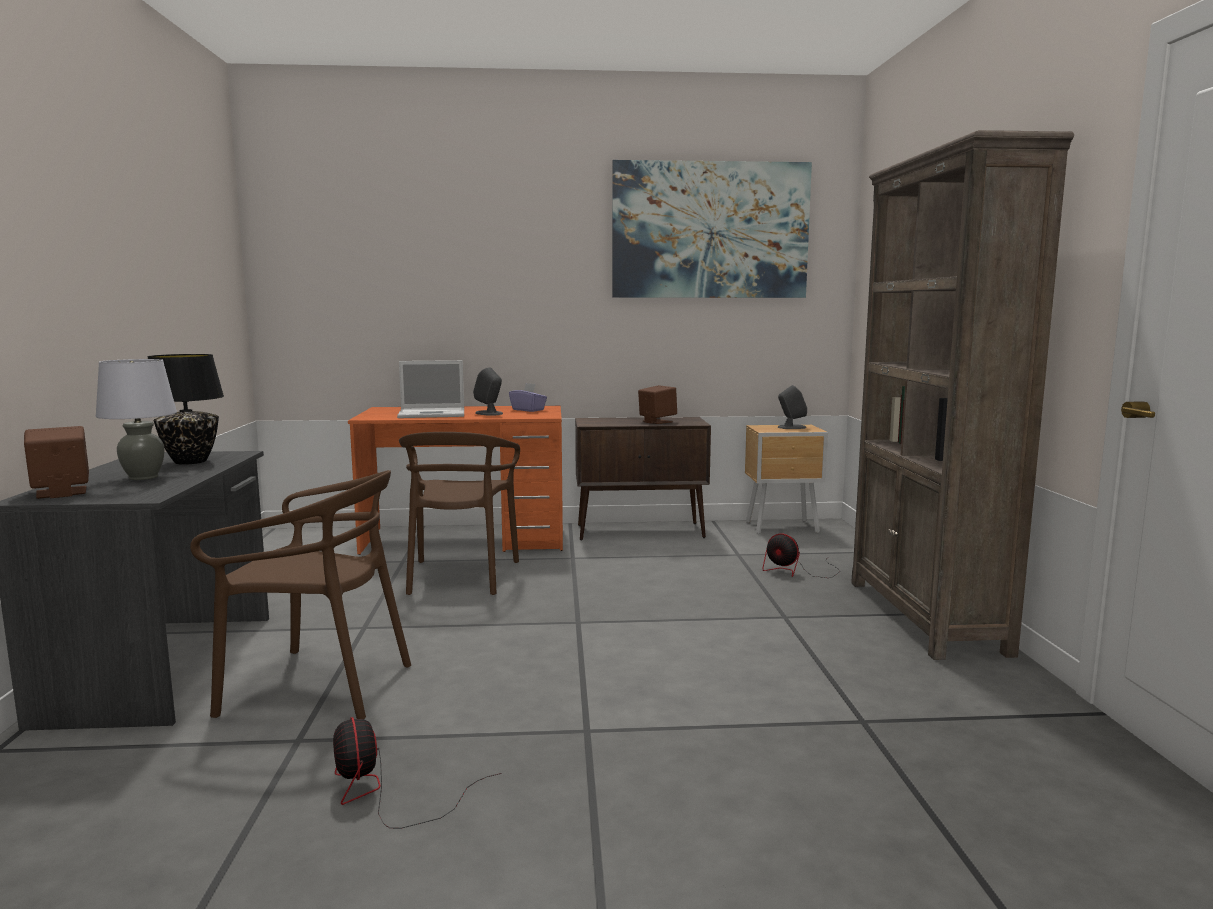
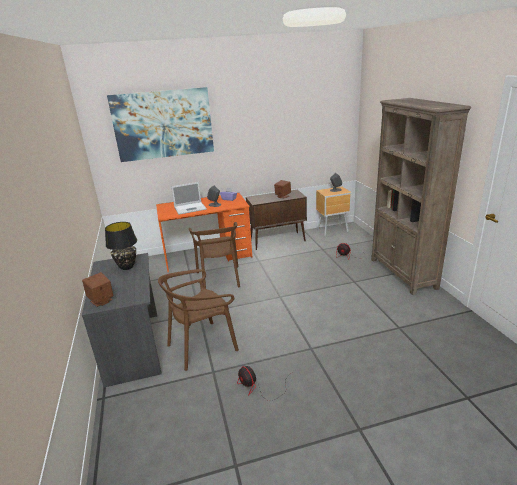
camera: 10 degrees left, 15 degrees up
(143, 477) = (121, 283): grey table lamp -> none
(318, 686) = (202, 346): brown chair -> brown chair turned 150 degrees clockwise
(710, 230) = (298, 107): picture -> picture (163, 124)

